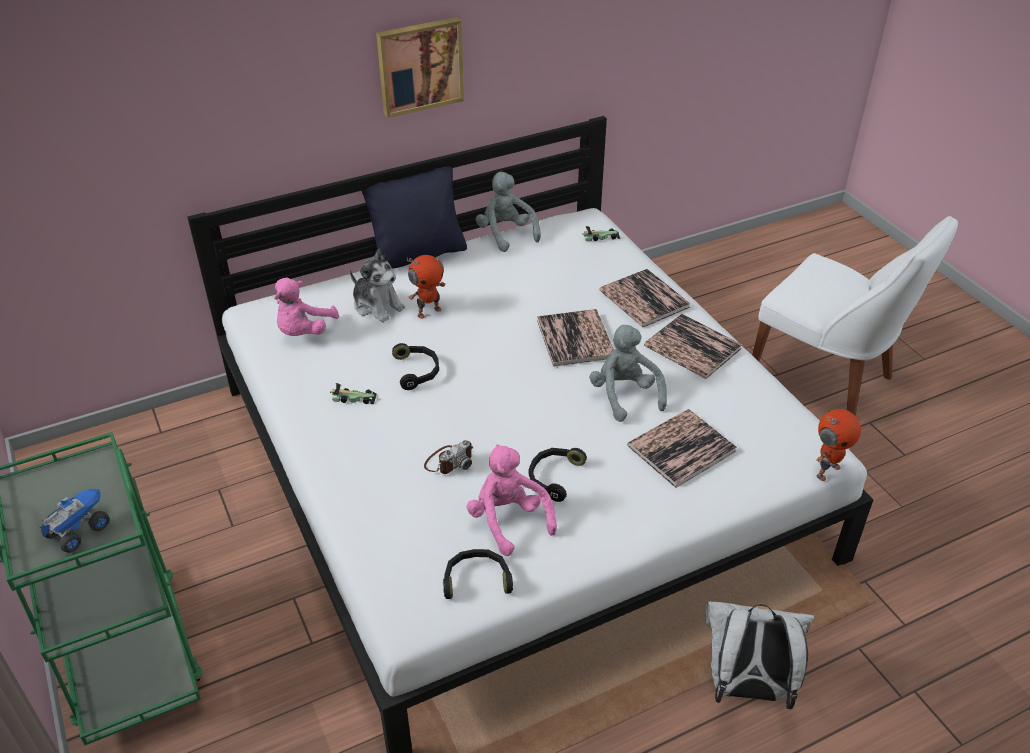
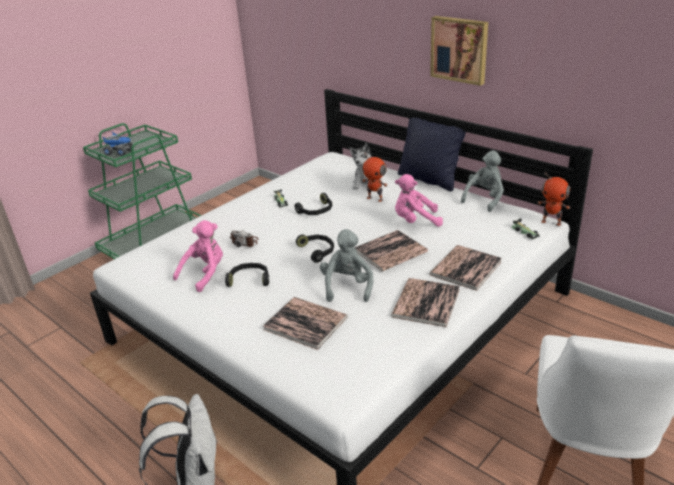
camera: 70 degrees right, 10 degrees down
(304, 332) = (325, 172): pink plush toy -> pink plush toy (415, 221)
(476, 579) = (155, 276): black headphones -> black headphones (317, 251)
(624, 395) = (347, 286): grey plush toy -> grey plush toy turned 45 degrees counterclockwise
(827, 470) = (322, 404): toy robot -> toy robot (551, 222)

